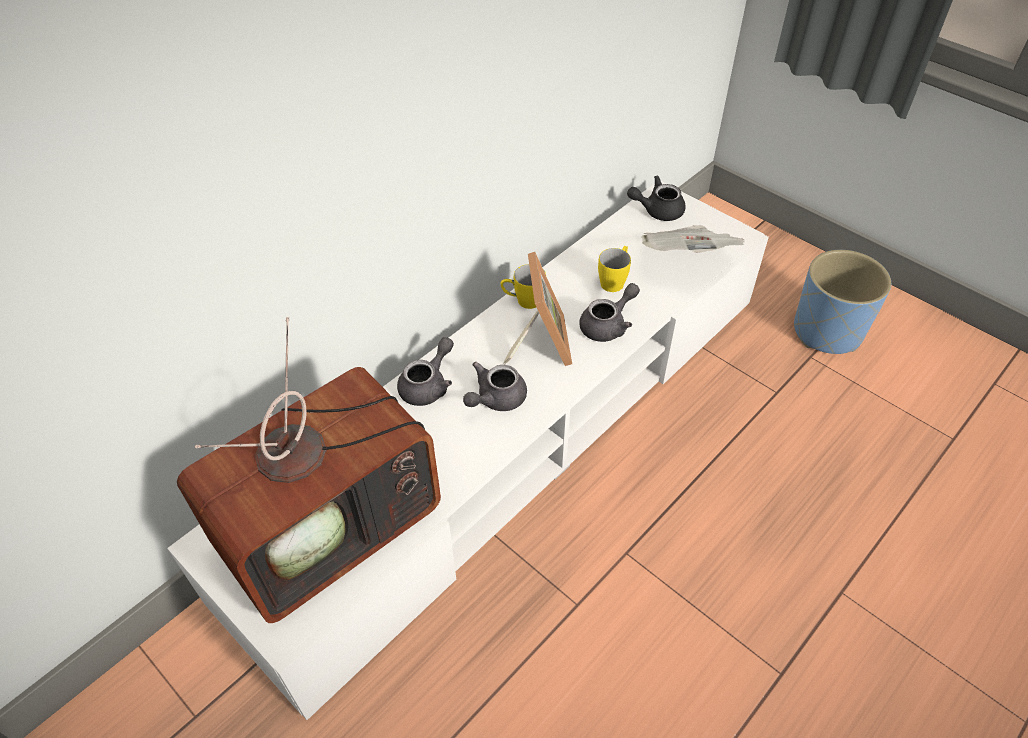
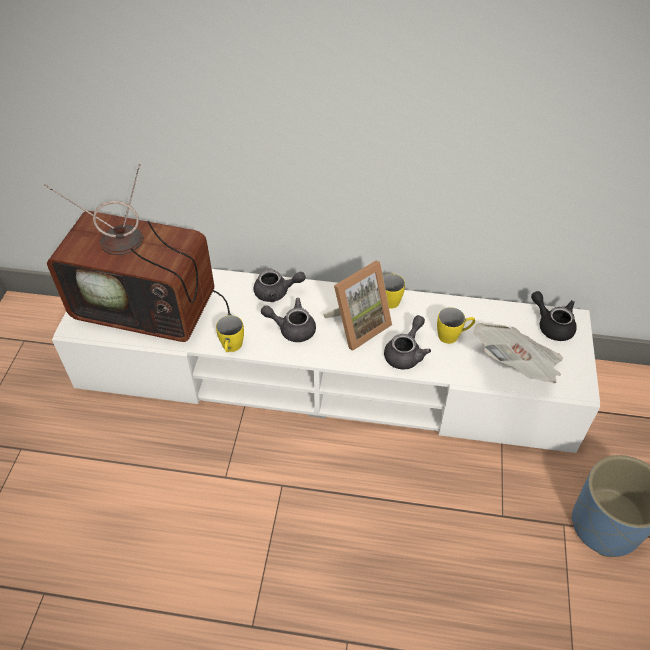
camera: 55 degrees right, 0 degrees up
(476, 469) = (231, 348): none -> yellow mug
(608, 325) = (406, 353): grey teapot -> grey teapot turned 75 degrees counterclockwise

